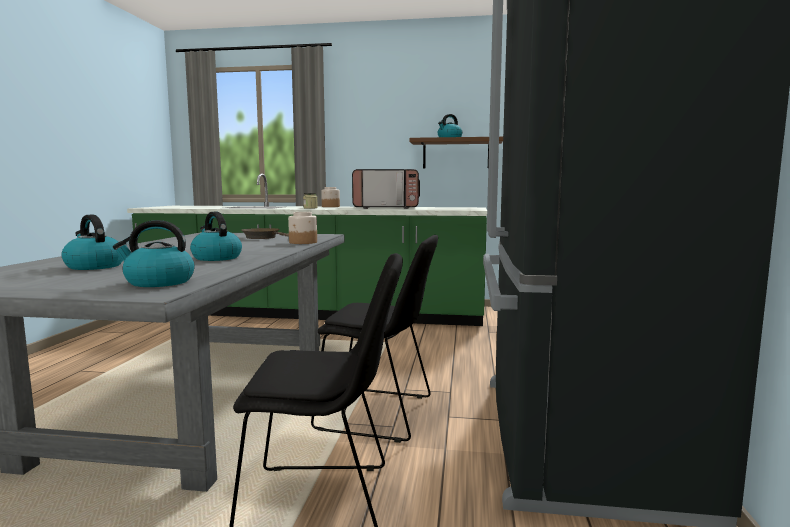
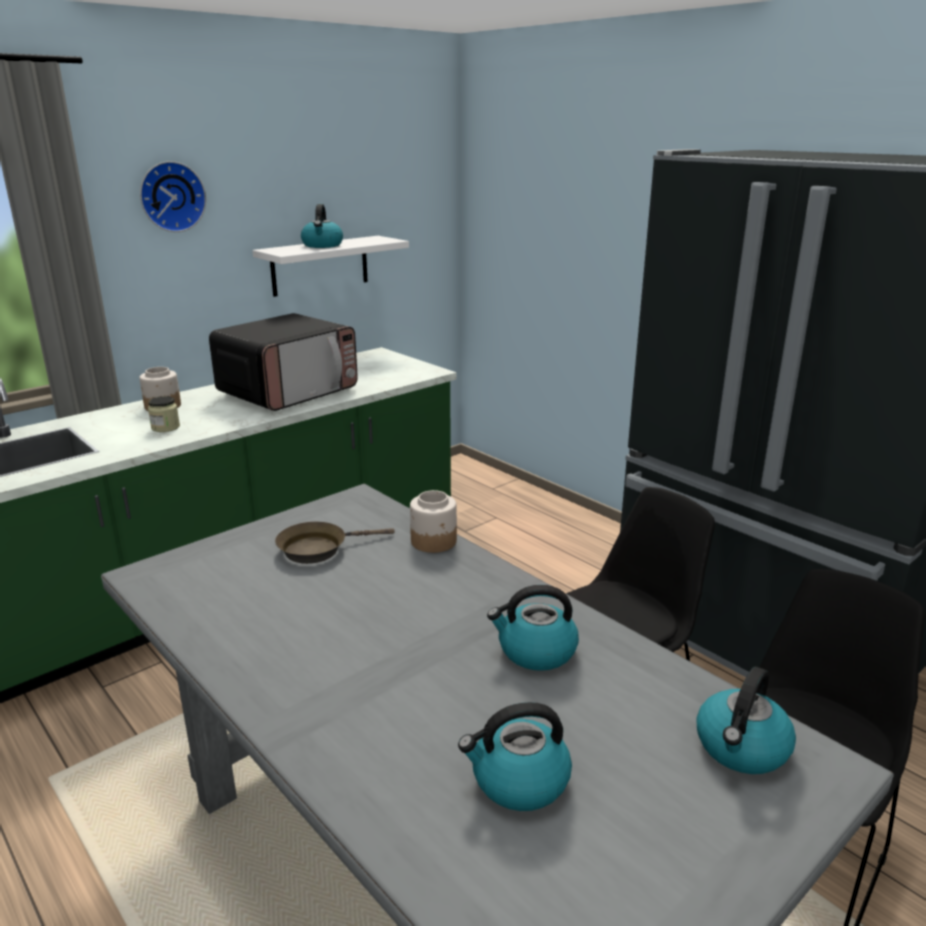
camera: 50 degrees left, 15 degrees up
(371, 109) = (171, 196): none -> wall clock
(456, 154) = (320, 265): brown shelf -> white shelf

